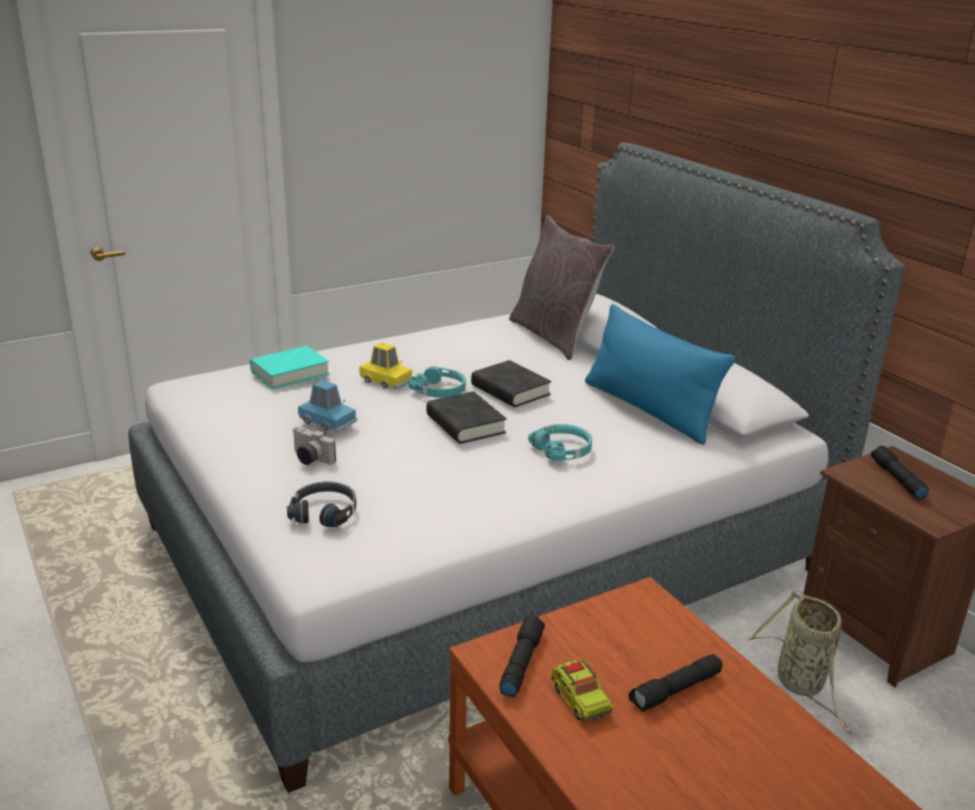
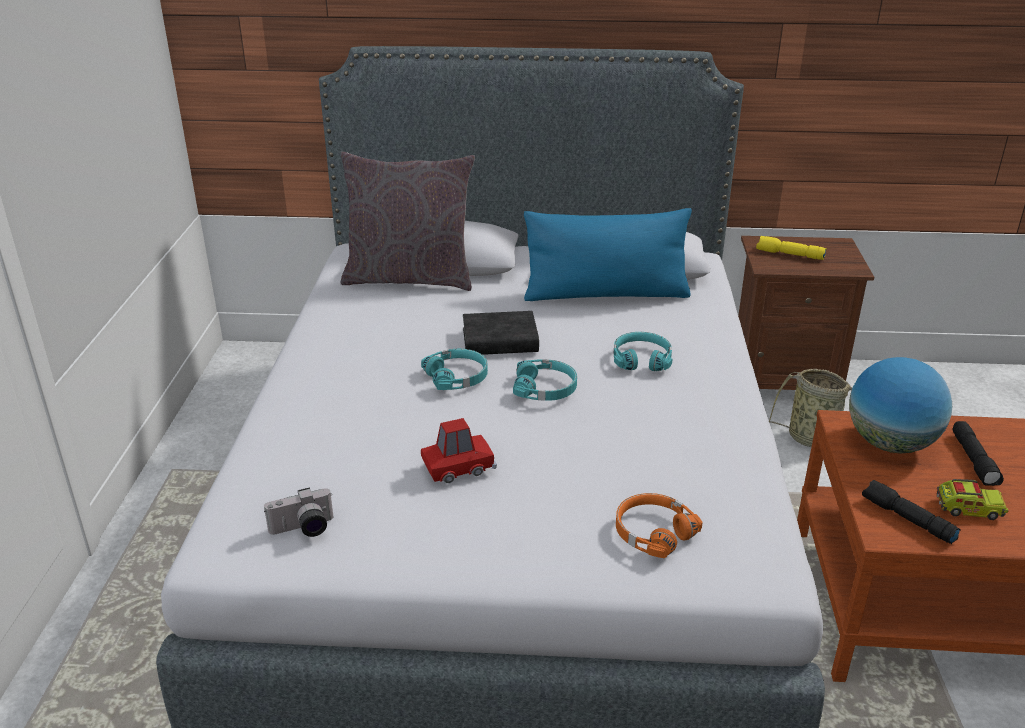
camera: 55 degrees left, 5 degrees up
(290, 373) = (303, 455): turquoise book -> none
(309, 459) = (526, 507): camera -> camera (303, 529)
(324, 512) = (652, 532): black headphones -> orange headphones
(328, 422) = (458, 467): blue toy car -> red toy car
(386, 381) = (397, 400): yellow toy car -> none
(465, 424) = (545, 388): black book -> turquoise headphones
(641, 630) = (890, 443): none -> globe
(896, 479) = (789, 255): black flashlight -> yellow flashlight

